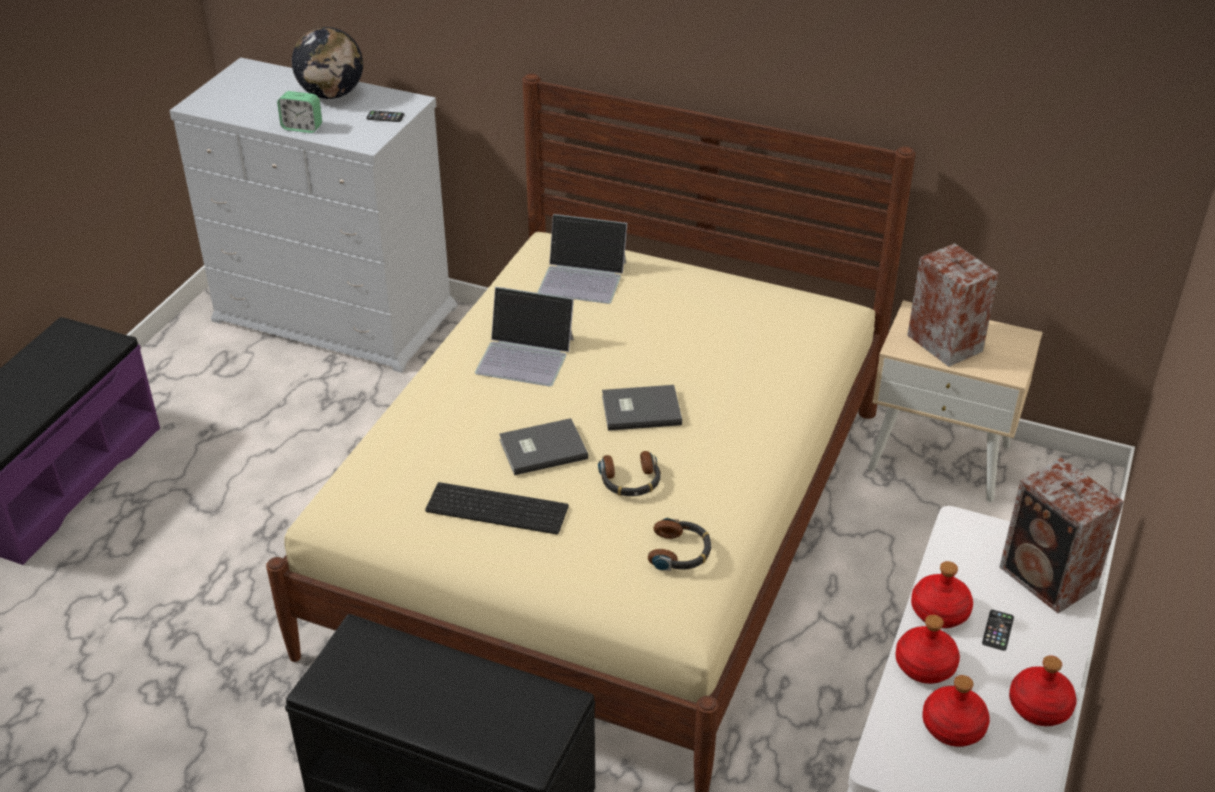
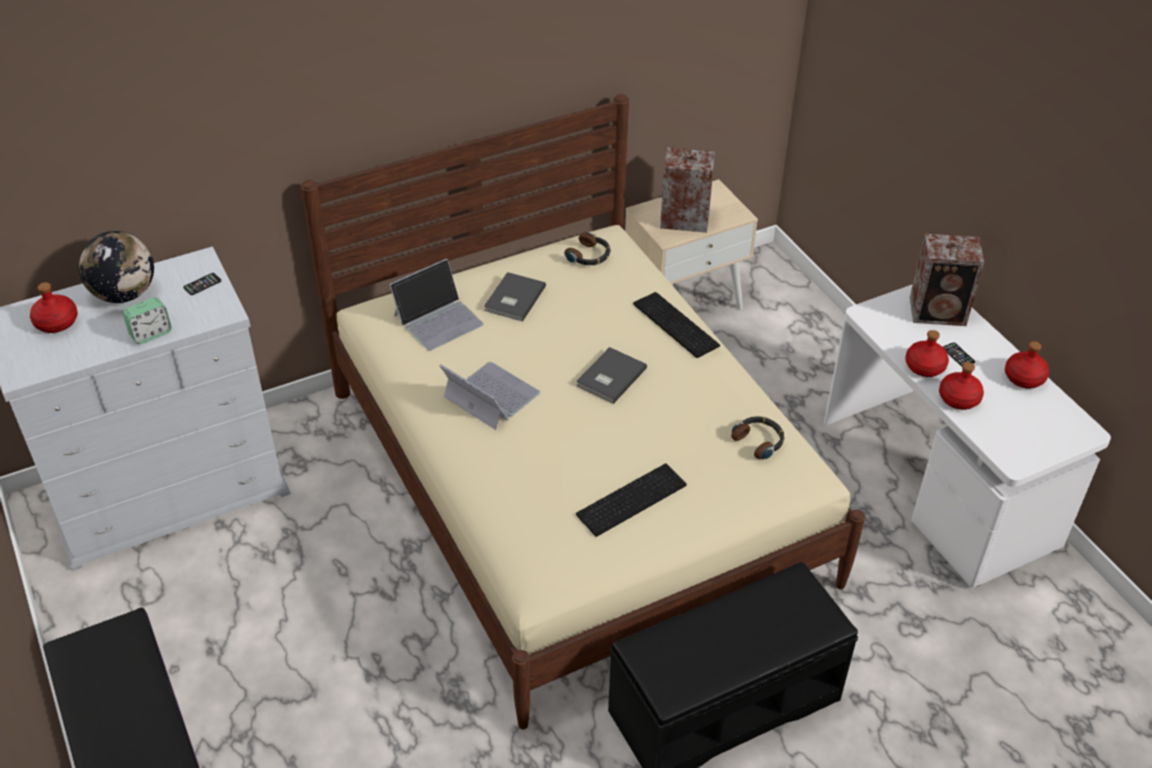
camera: 50 degrees left, 5 degrees up
(525, 355) = (490, 395): laptop -> laptop turned 105 degrees counterclockwise
(541, 448) = (596, 444): grey book -> grey book (513, 299)
(630, 481) = (673, 423): headphones -> headphones (589, 255)
(768, 410) = (673, 325): none -> keyboard
(953, 726) = (1010, 417): red bottle -> red bottle (57, 322)

